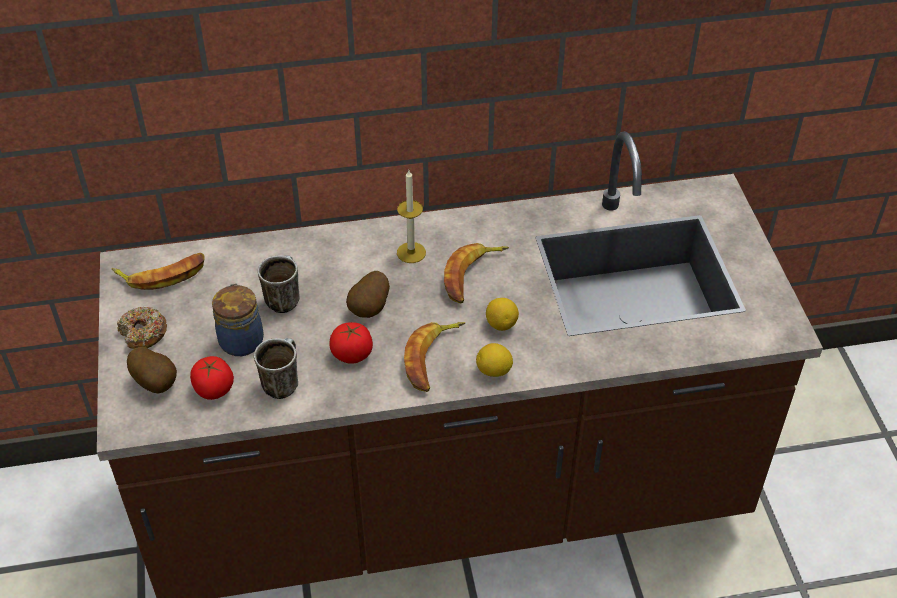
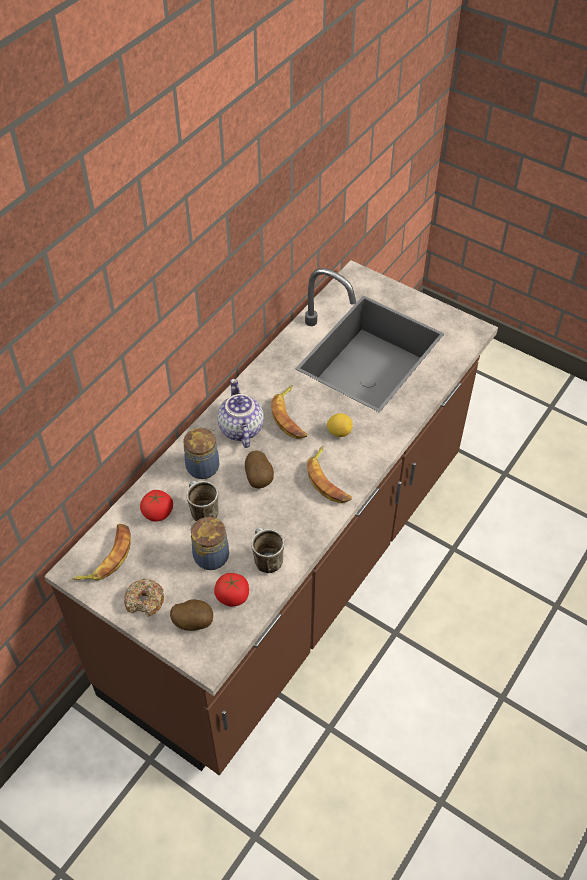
camera: 45 degrees left, 5 degrees up
(336, 261) = (204, 466): none -> jar
(352, 354) = (283, 512): tomato -> tomato (158, 513)
(411, 252) = (240, 428): candle -> teapot
(494, 371) = (367, 461): lemon -> none

